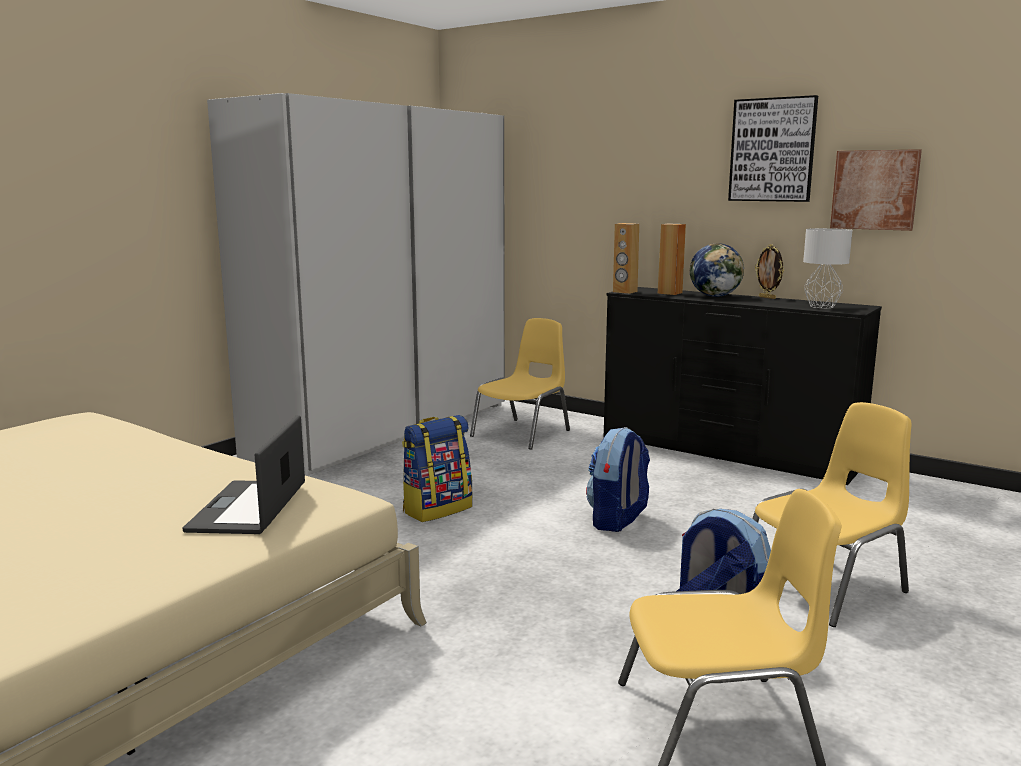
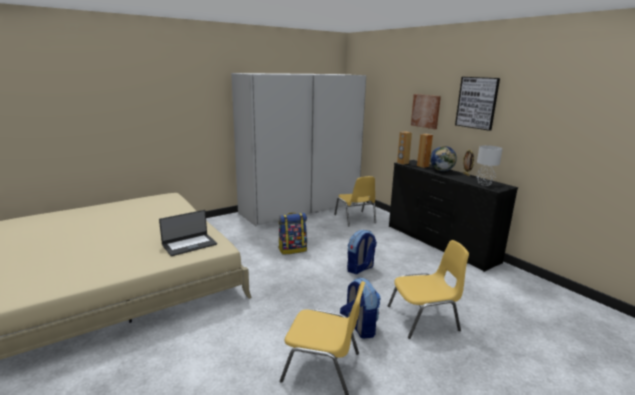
camera: 20 degrees right, 5 degrees up
(250, 508) = (189, 245): laptop -> laptop turned 150 degrees counterclockwise
(523, 433) = (355, 219): yellow chair -> yellow chair turned 105 degrees clockwise
(875, 190) = (522, 128): picture -> picture (425, 111)

